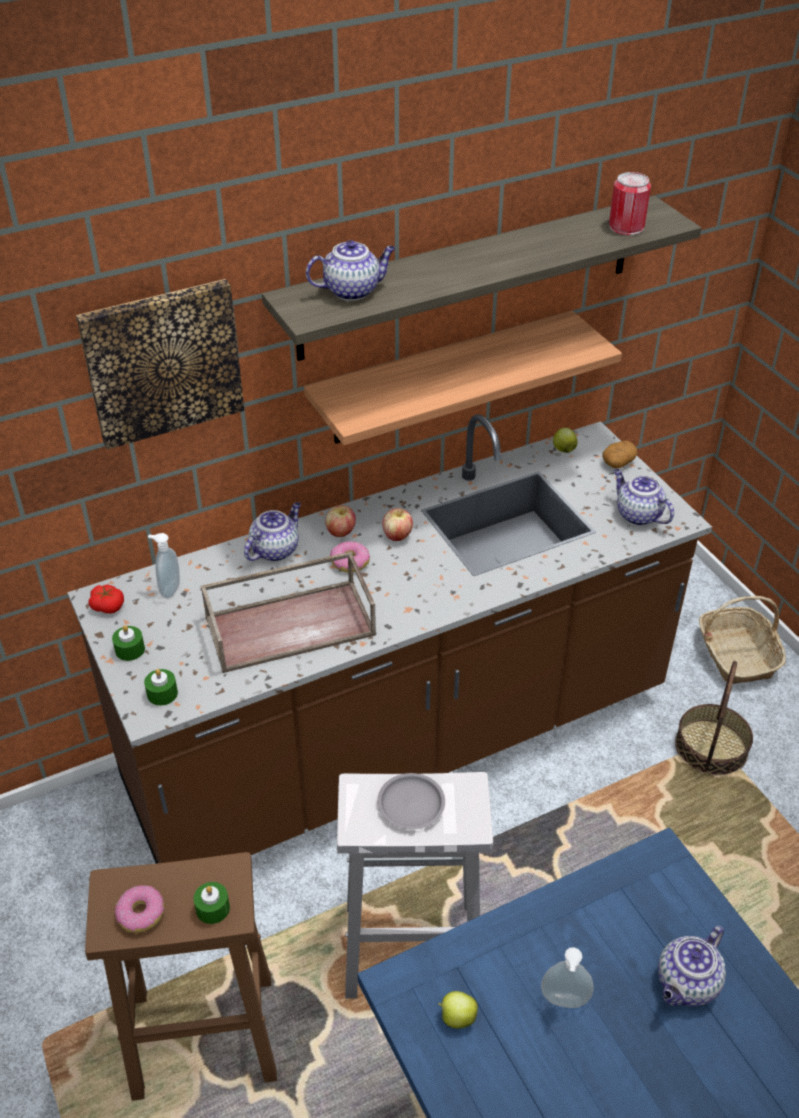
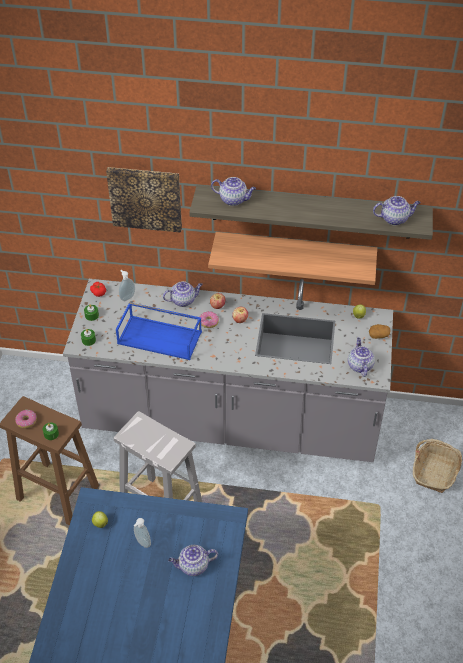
camera: 35 degrees right, 5 degrees up
(291, 624) = (160, 337): brown tray -> blue tray
(399, 741) = (231, 421): brown counter -> grey counter
(411, 804) = (154, 438): grey plate -> none
(626, 227) = (395, 219): can -> teapot
(711, 747) = (376, 507): basket -> none

